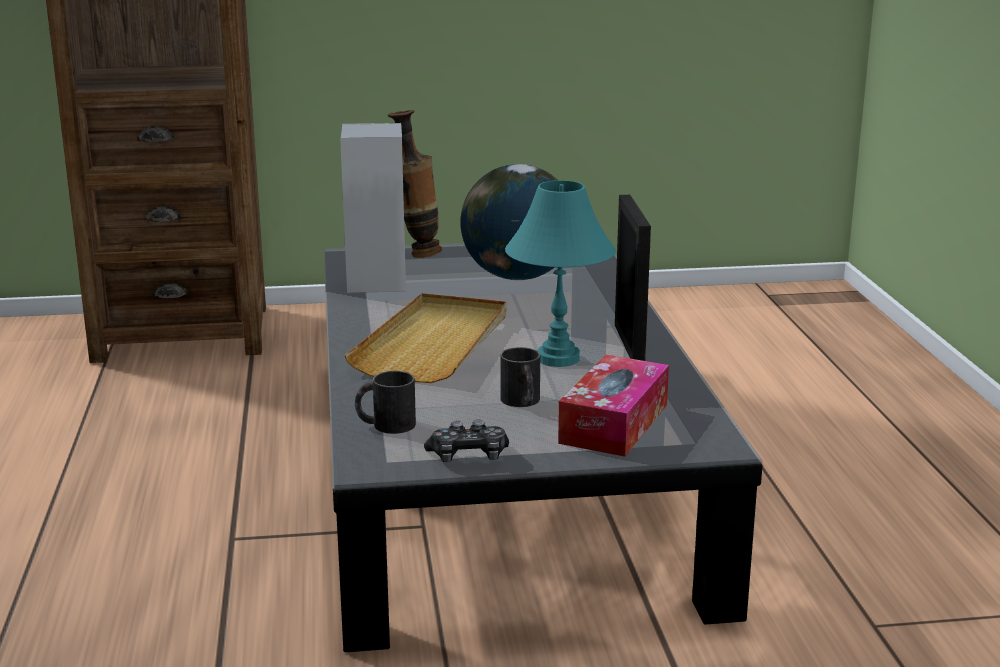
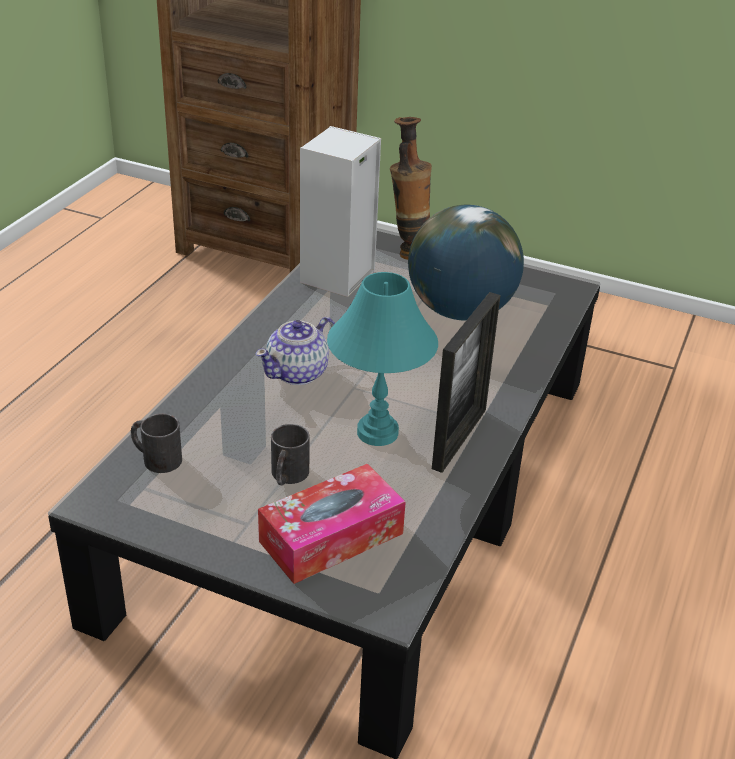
camera: 30 degrees right, 15 degrees up
(434, 344) = (298, 373): beige tray -> teapot
(468, 456) = (174, 524): game controller -> none

